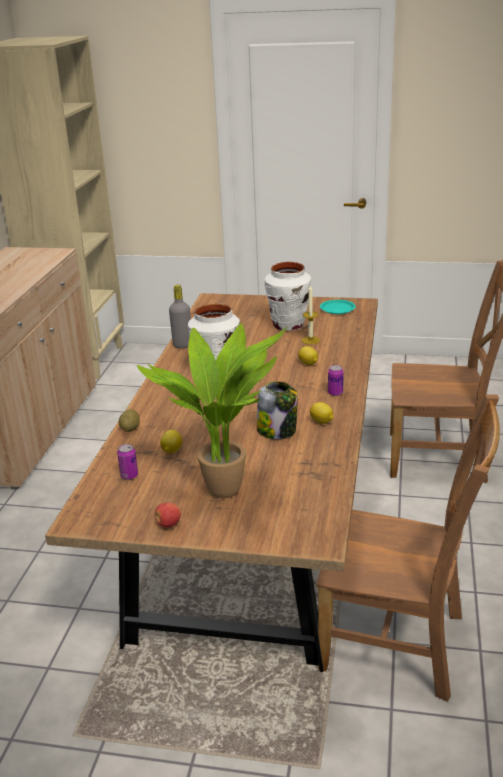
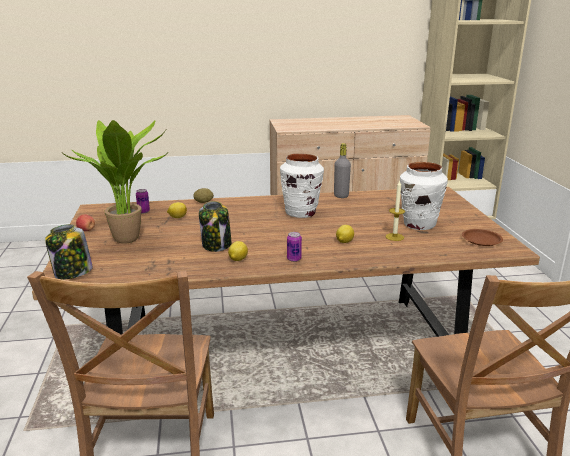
camera: 70 degrees right, 5 degrees down
(307, 531) = (72, 273): none -> jar
(338, 309) = (481, 240): turquoise plate -> brown plate

